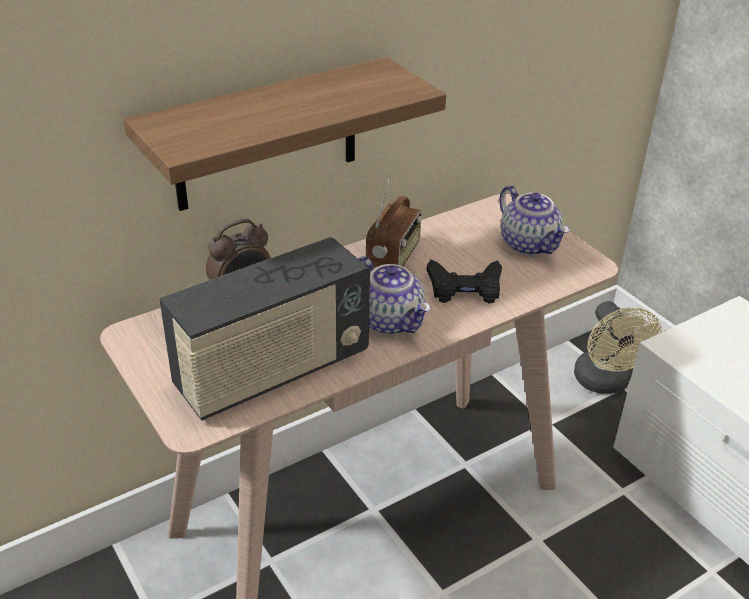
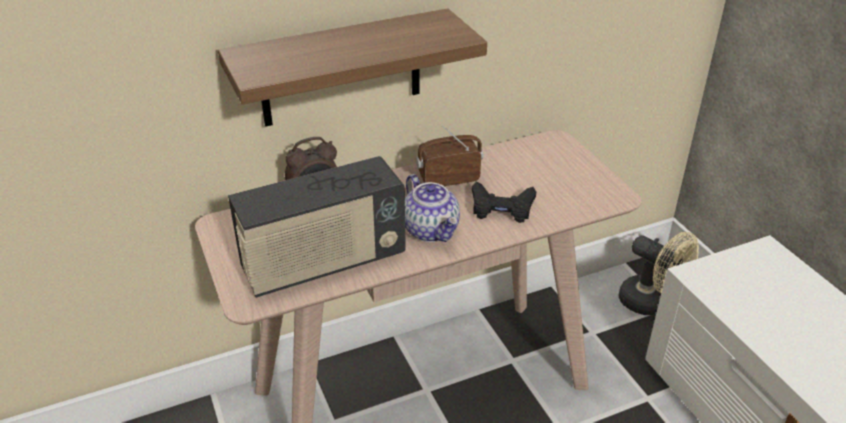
camera: 10 degrees right, 0 degrees up
(394, 258) = (448, 178): radio -> radio turned 135 degrees counterclockwise
(530, 244) = (568, 175): teapot -> none
(605, 383) = (651, 303): beige fan -> beige fan turned 45 degrees counterclockwise

